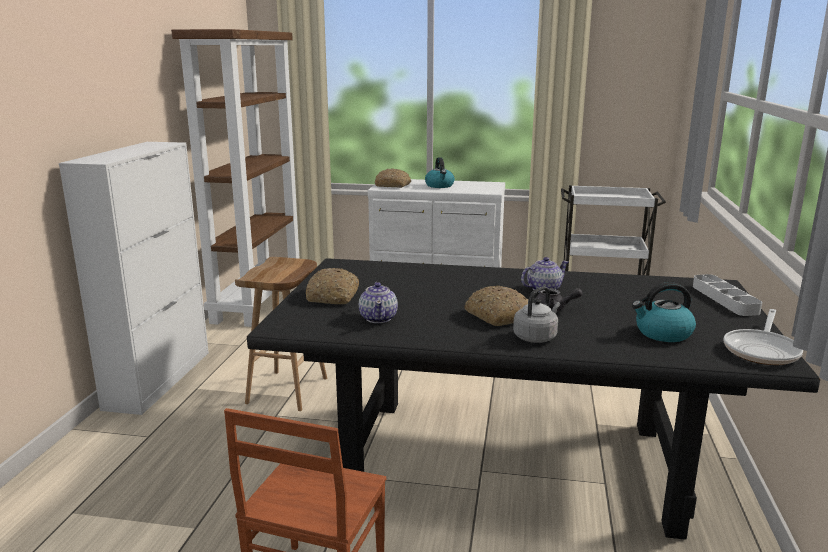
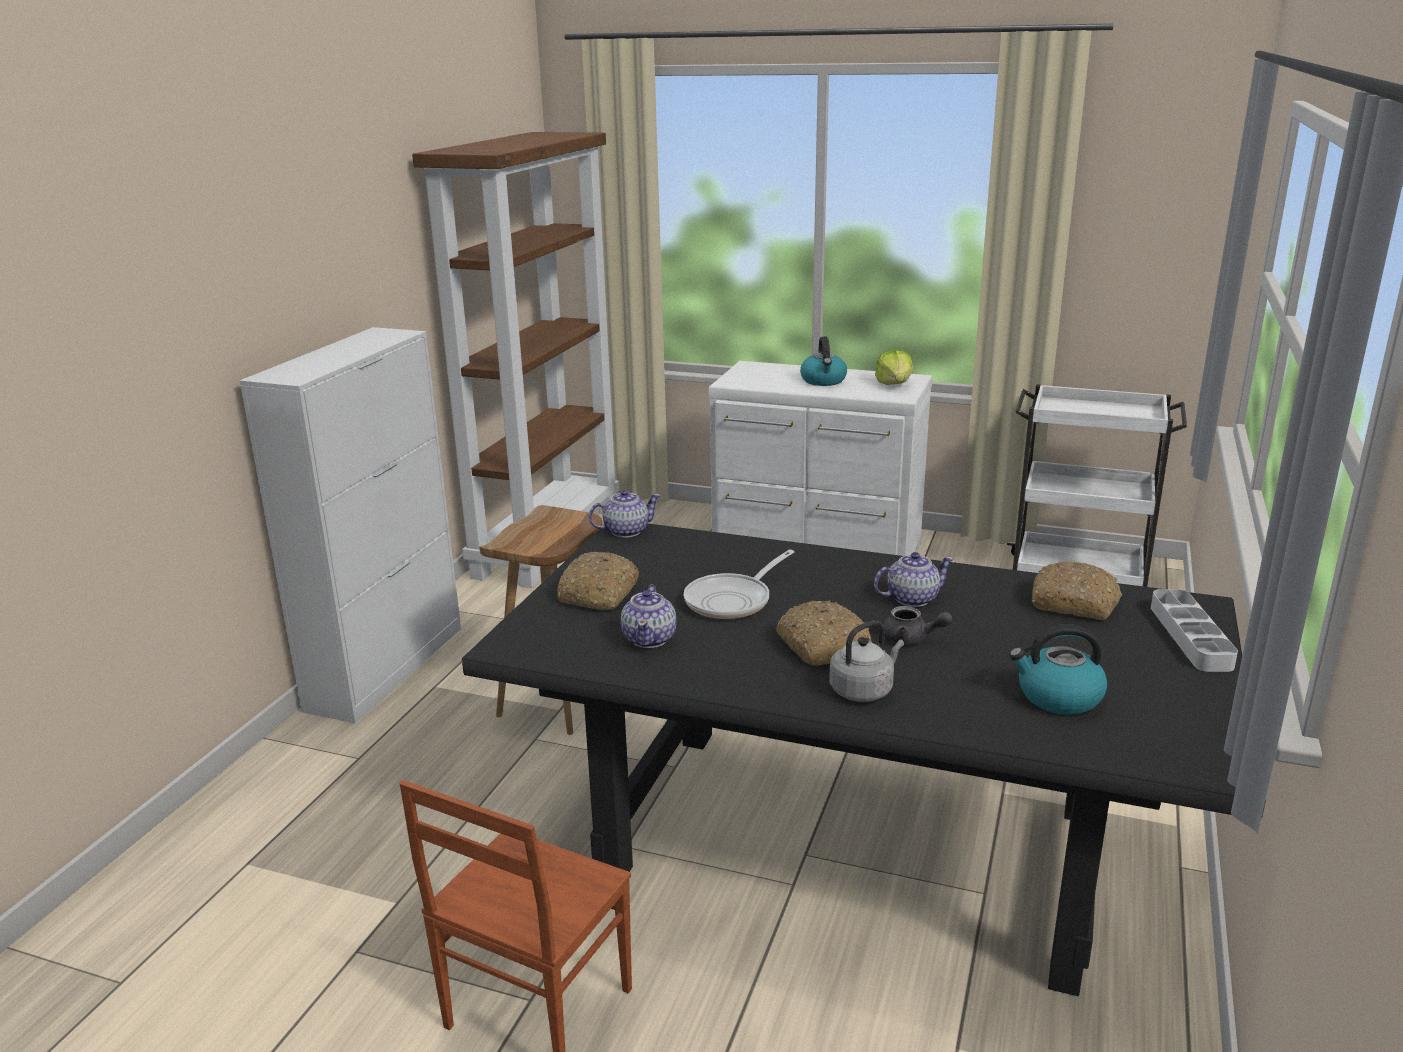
camera: 10 degrees right, 5 degrees up
(338, 264) = (625, 531): none -> teapot
(393, 185) = (751, 377): bread -> bread (1075, 603)
(484, 186) = (895, 384): none -> lettuce
(762, 350) = (1199, 741): frying pan -> frying pan (733, 600)

